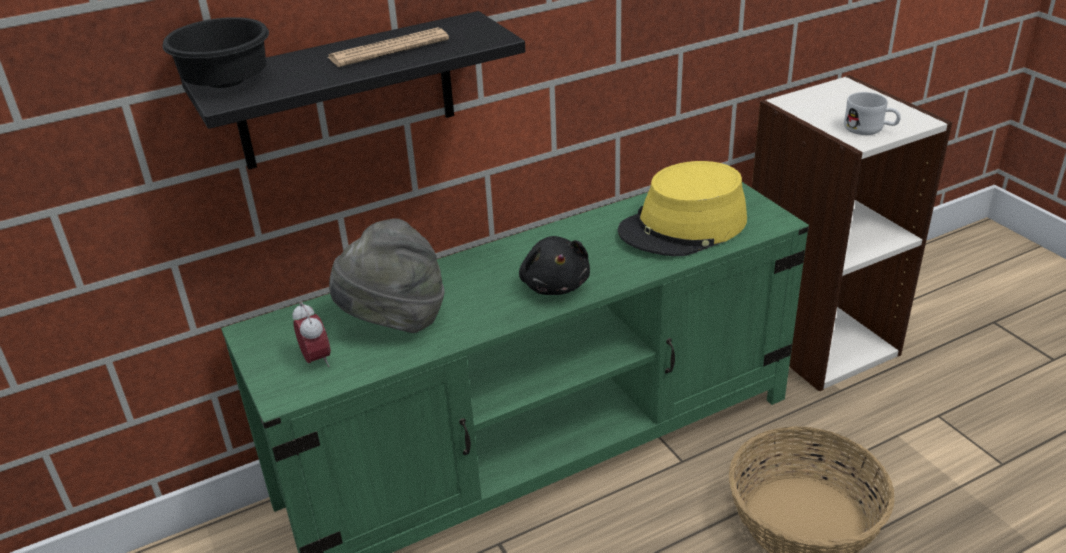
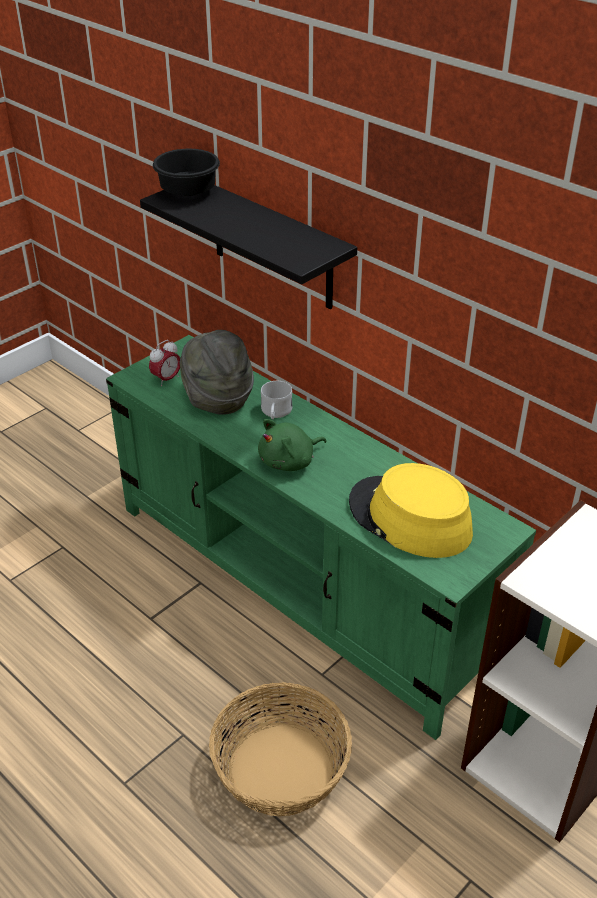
camera: 70 degrees right, 5 degrees up
(389, 49) = (261, 229): newspaper -> none
(555, 284) = (289, 461): black plush toy -> green plush toy
(870, 129) = (558, 585): white mug -> white mug (275, 413)

